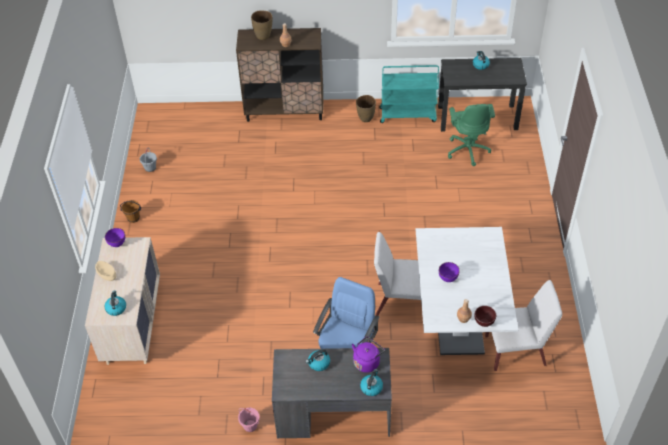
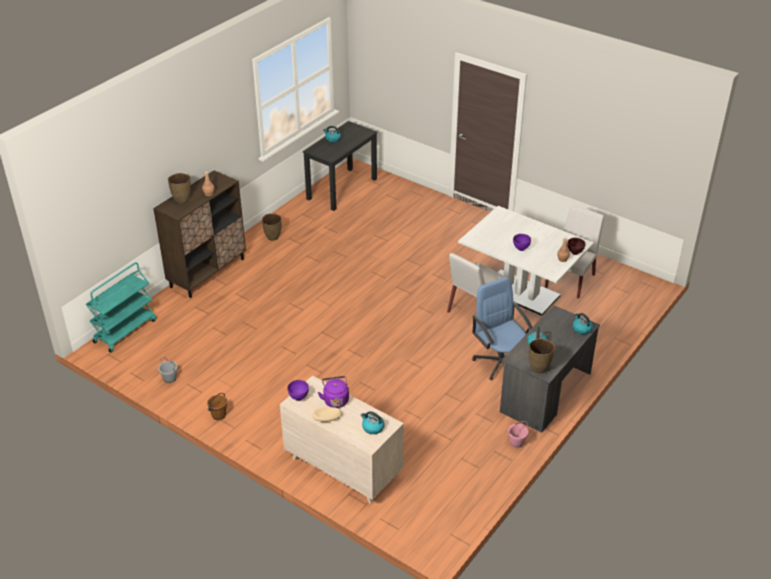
camera: 55 degrees left, 10 degrees down
(285, 382) = (539, 368): none -> brown vase
(367, 361) = (557, 320): purple kettle -> purple kettle (335, 400)
(408, 114) = (296, 216): turquoise cart -> turquoise cart (125, 330)
(468, 150) = (368, 208): green office chair -> none

